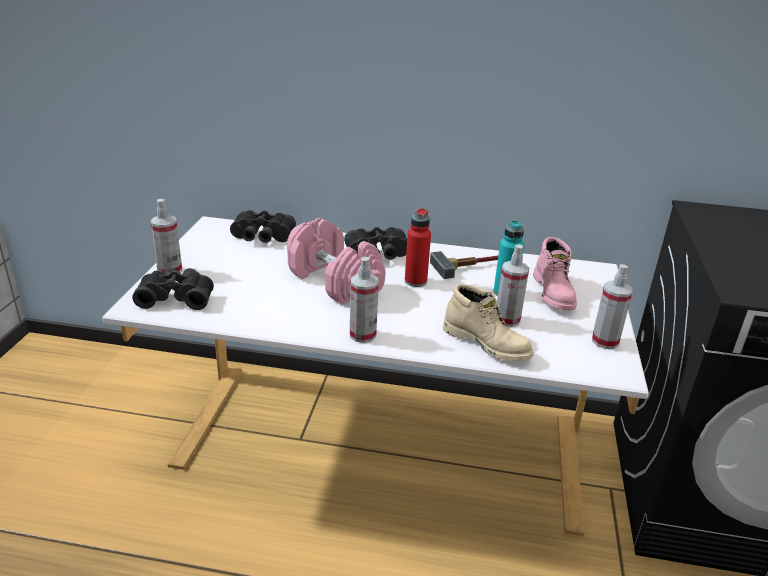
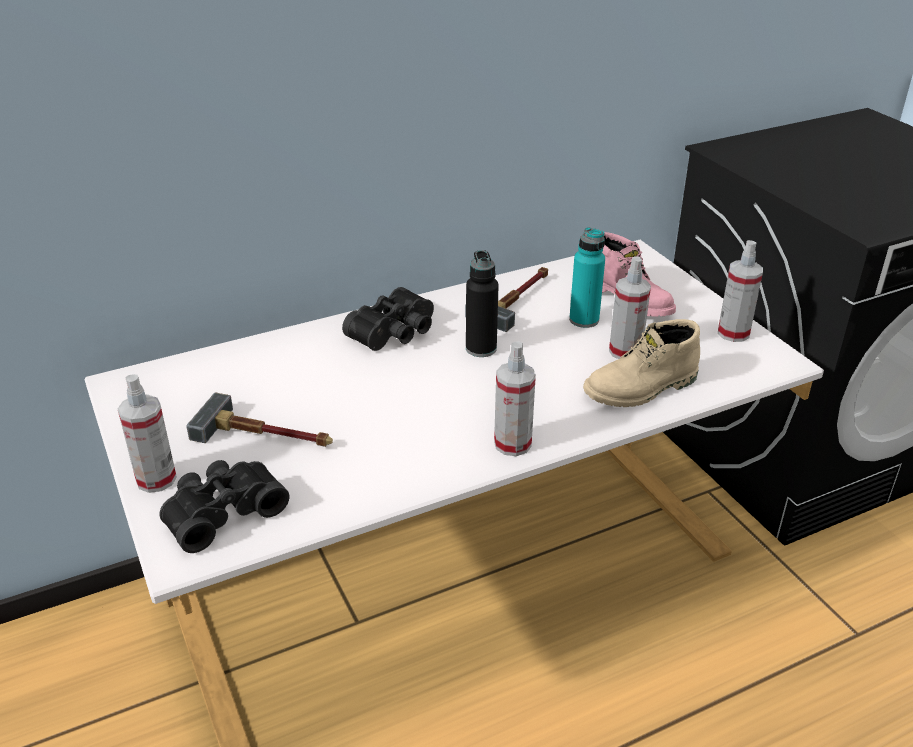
camera: 35 degrees left, 5 degrees up
(243, 274) = (266, 435): none -> hammer
(262, 237) = (219, 372): black binoculars -> none
(335, 281) = (393, 391): pink dumbbell -> none
(415, 281) = (481, 348): red bottle -> black bottle
(487, 343) = (641, 389): beige boot -> beige boot turned 150 degrees clockwise

